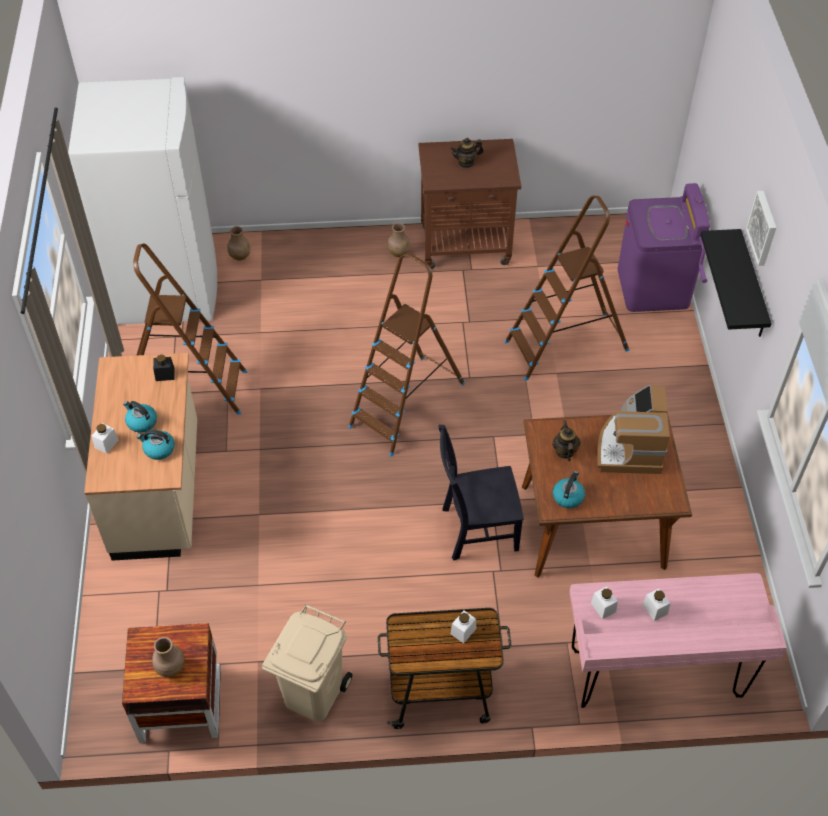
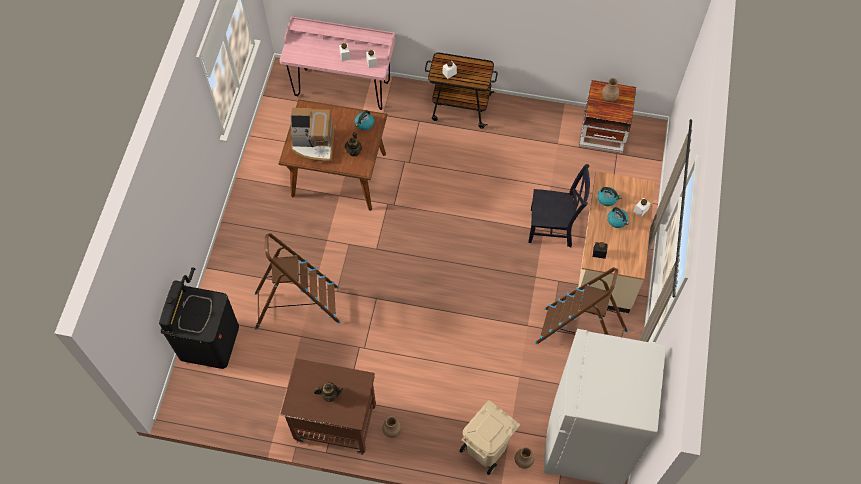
camera: 165 degrees left, 10 degrees up
(312, 693) = (530, 121): beige trash can -> beige trash can (487, 449)
(407, 405) = (427, 286): brown step ladder -> none
(476, 529) = (410, 189): black chair -> black chair (553, 228)
(629, 447) = (314, 145): coffee machine -> coffee machine turned 75 degrees clockwise
(654, 290) = (209, 341): purple washing machine -> black washing machine
(752, 286) = (192, 182): black shelf -> none
(764, 228) = (179, 165): picture -> none

